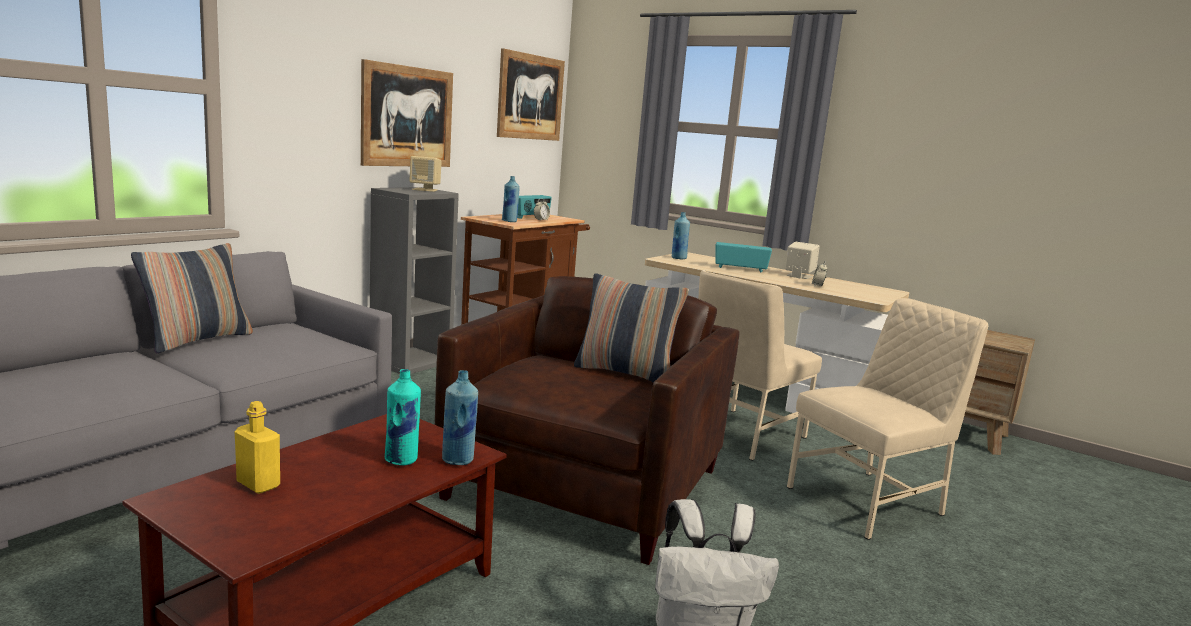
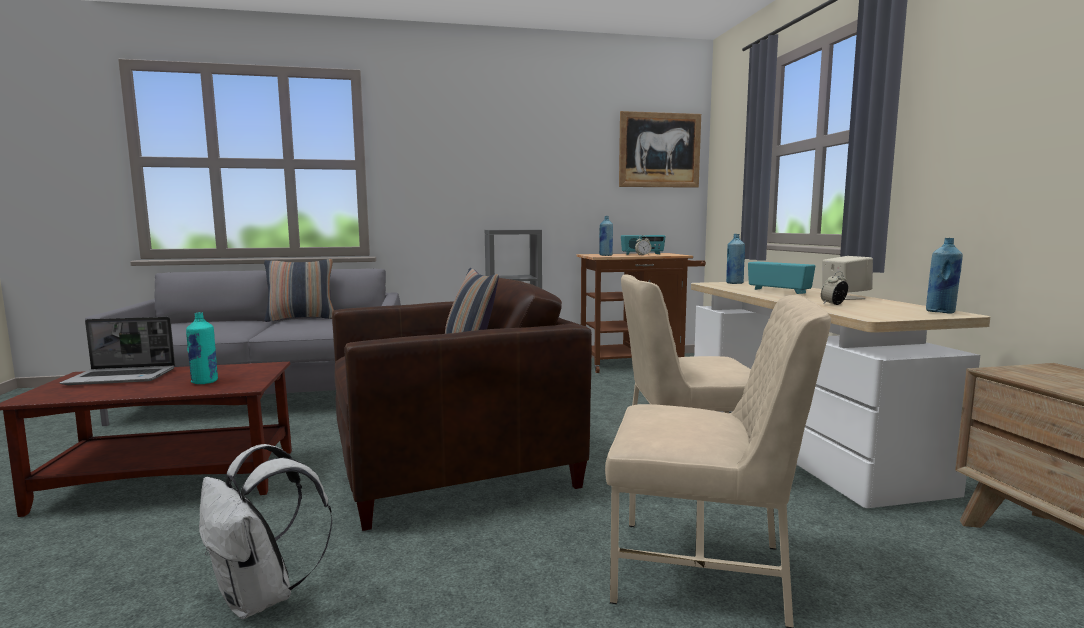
camera: 45 degrees right, 5 degrees down
(258, 484) = (123, 377): yellow bottle -> laptop
(407, 117) = (520, 175): picture -> none
(425, 190) = (523, 229): beige speaker -> none
(458, 460) = (226, 388): blue bottle -> blue bottle (940, 312)

